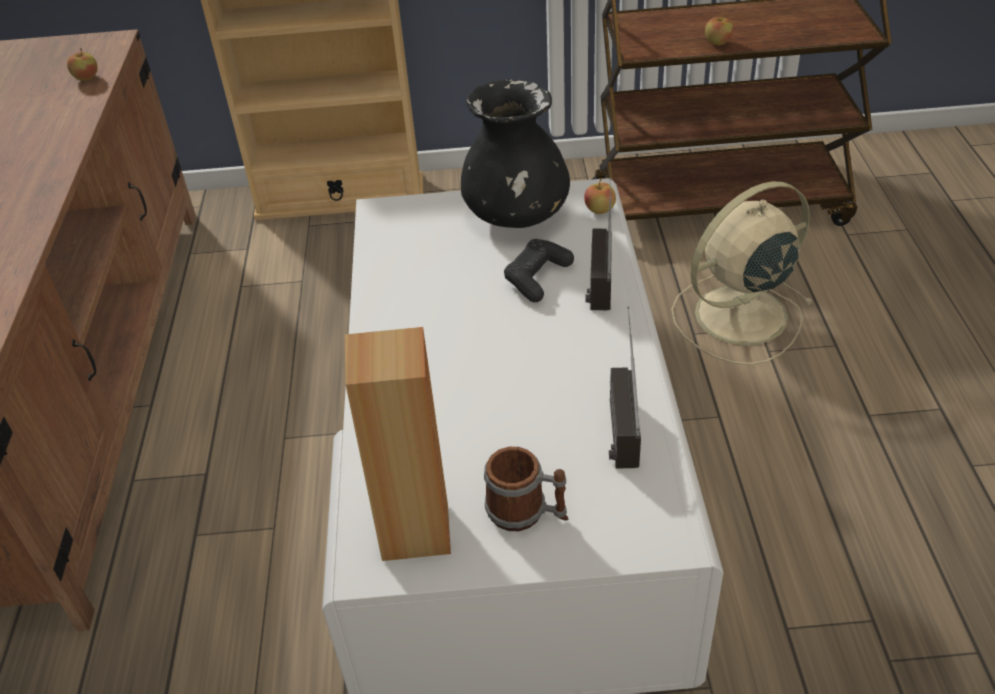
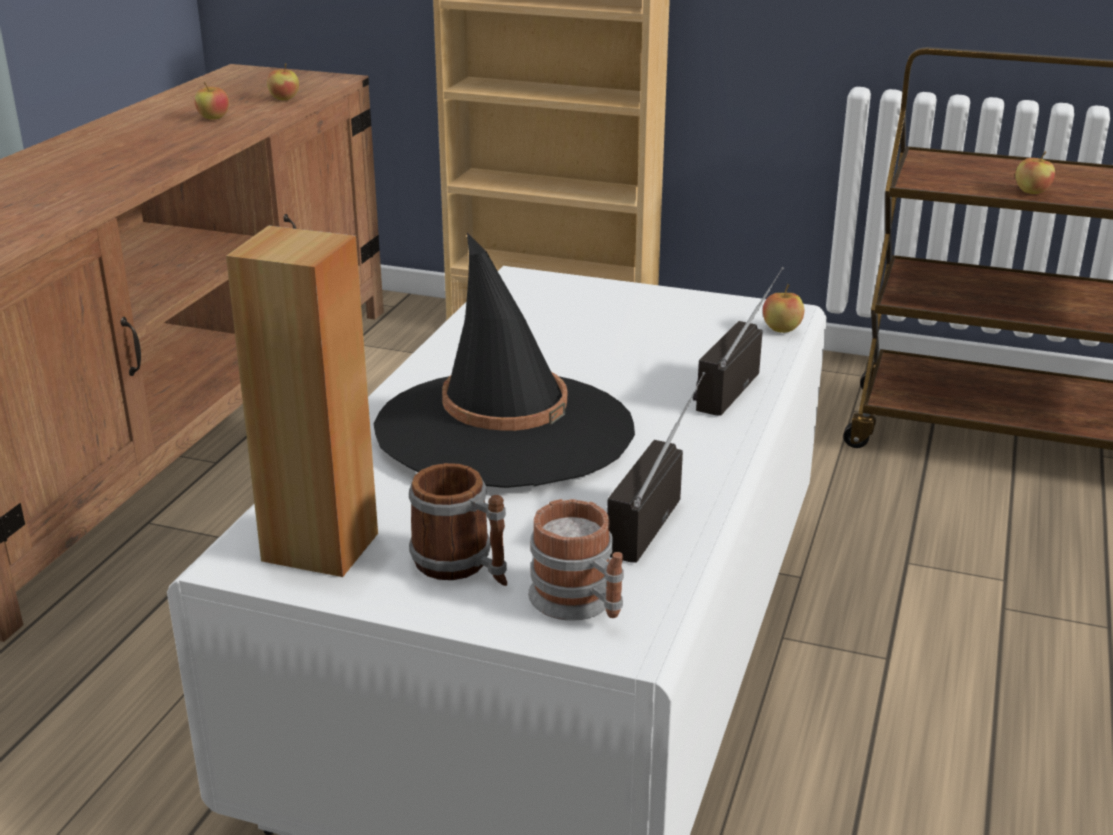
camera: 20 degrees right, 15 degrees down
(42, 119) = (214, 118): none -> apple
(470, 371) = (505, 429): none -> black hat
(517, 216) = (675, 314): black vase -> none
(537, 278) = (654, 369): black game controller -> none
(626, 517) = (581, 604): none -> mug
(737, 316) = (980, 560): beige fan -> none

